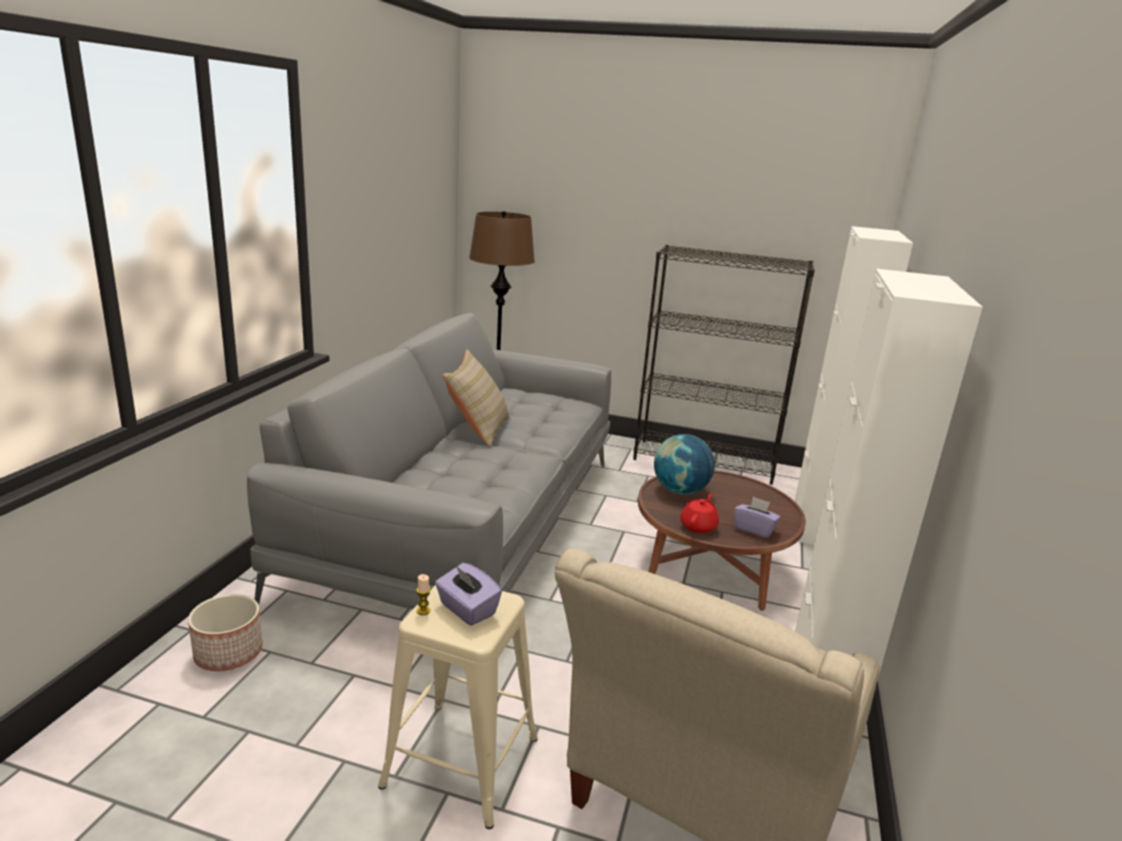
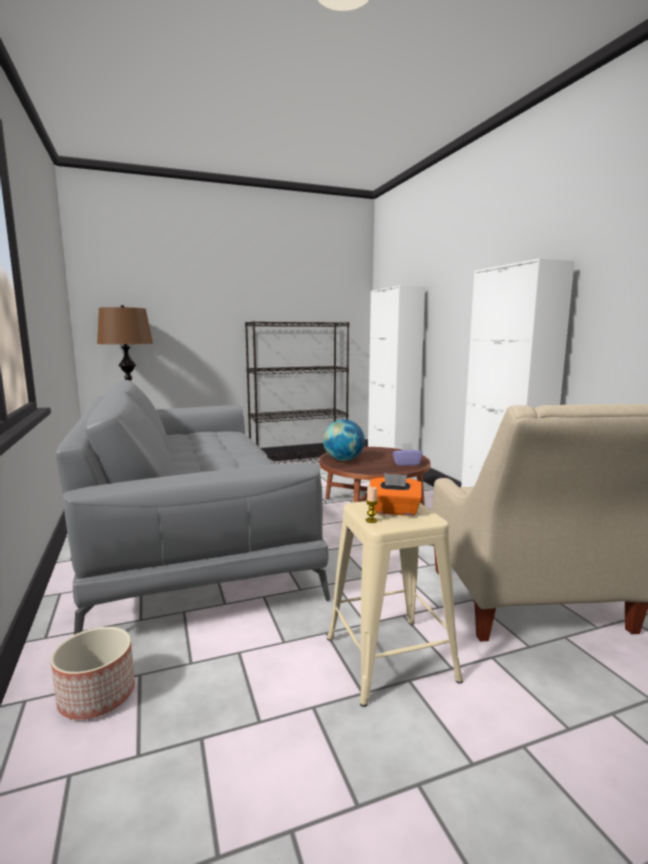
camera: 35 degrees left, 10 degrees down
(466, 609) = (394, 511): purple tissue box -> orange tissue box
(478, 429) = (186, 455): beige pillow -> none
(698, 526) = (381, 469): red teapot -> none

